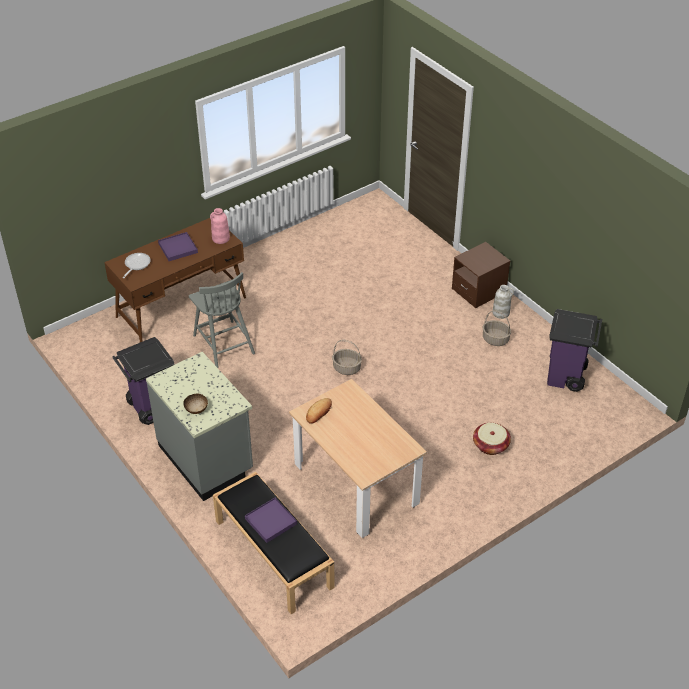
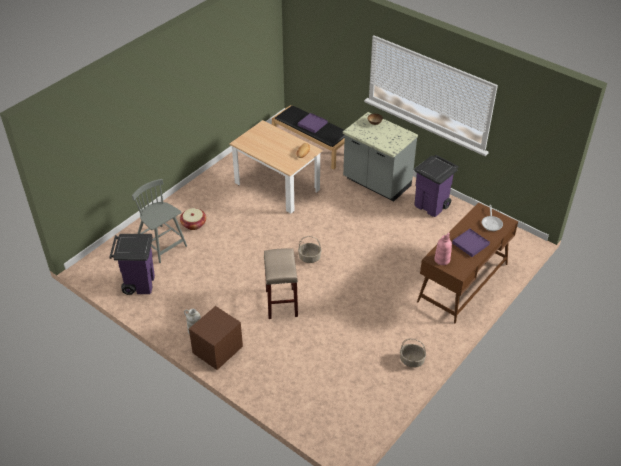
camera: 165 degrees right, 0 degrees up
(223, 343) = (411, 259): grey chair -> grey chair (161, 244)
(398, 324) = (281, 303): none -> beige stool
(495, 339) = (197, 304): basket -> basket (411, 360)

